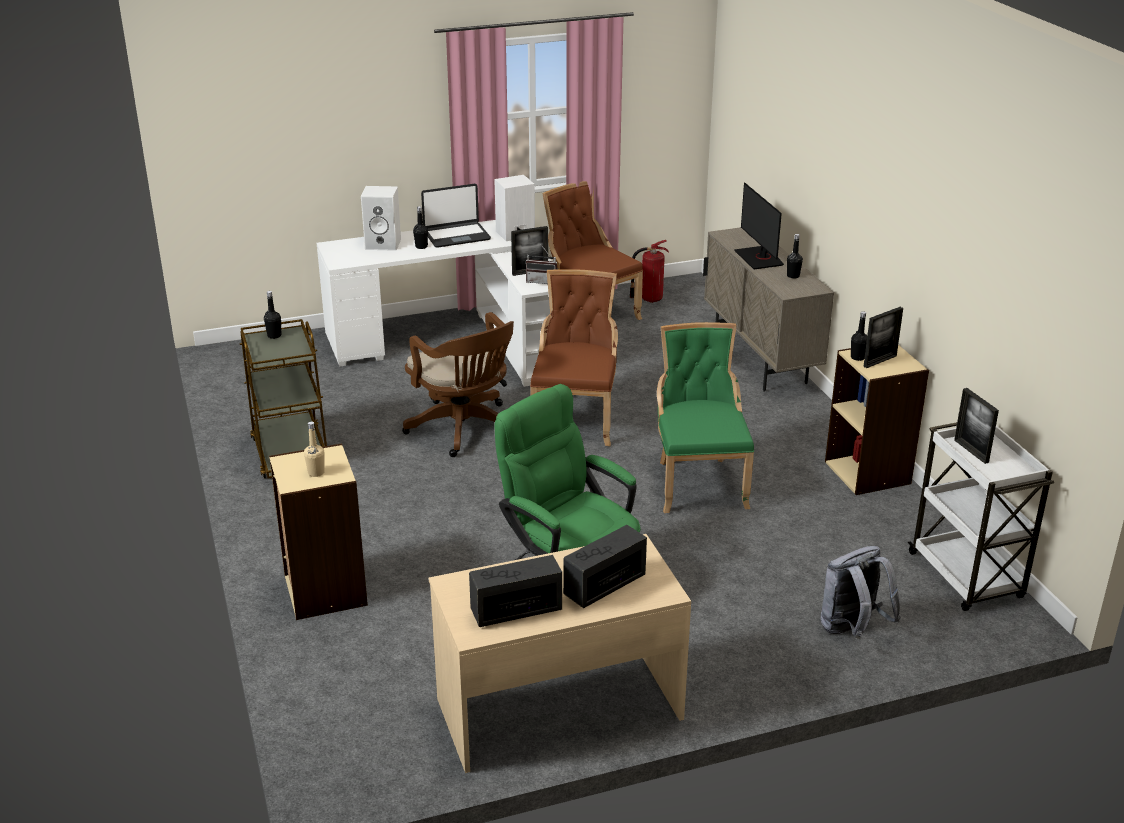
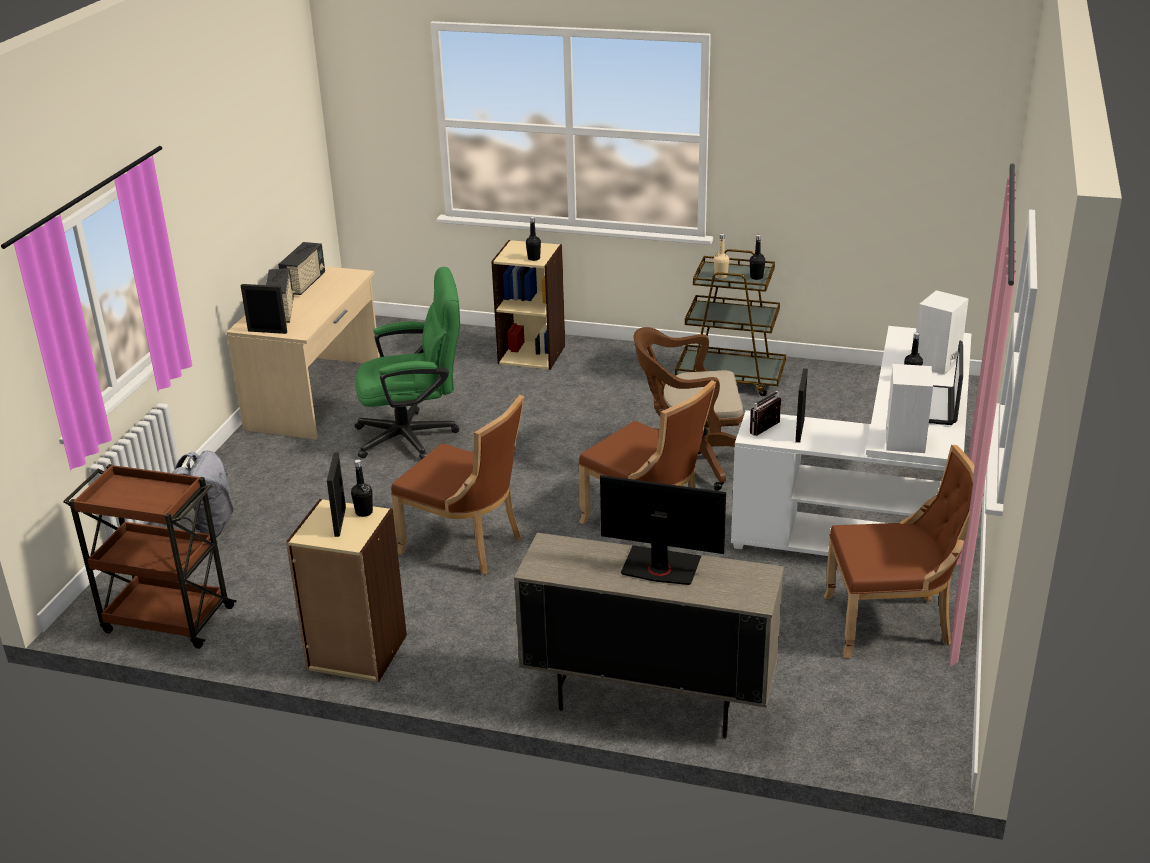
camera: 125 degrees right, 0 degrees up
(316, 472) = (520, 252): beige bottle -> beige bottle (720, 276)
(650, 299) = (904, 692): fire extinguisher -> none
(698, 482) = (466, 545): green chair -> brown chair
(793, 276) = (586, 568): black bottle -> black bottle (534, 258)
(967, 577) = (166, 619): white cart -> brown cart
(971, 451) = (159, 493): picture frame -> picture frame (267, 331)

